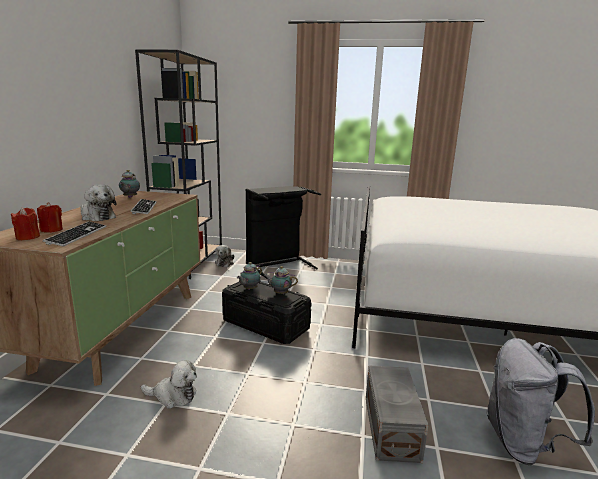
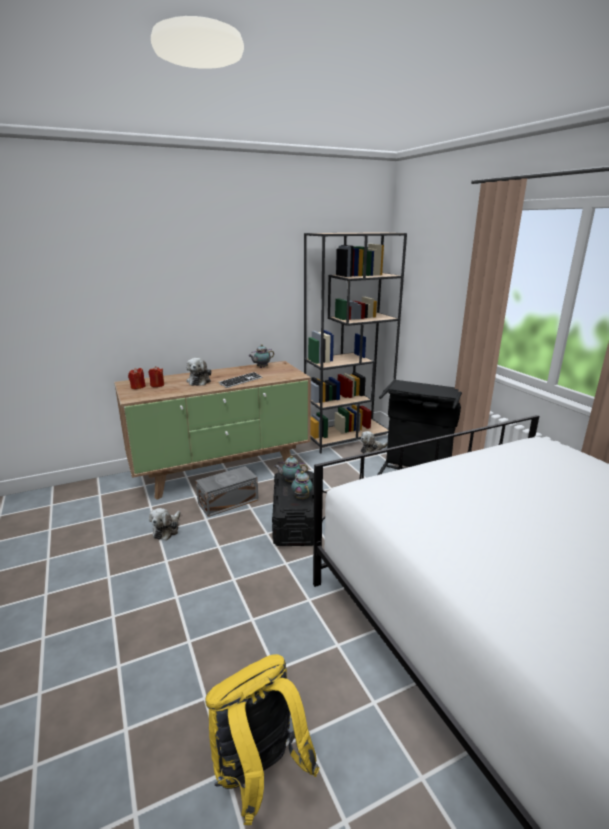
camera: 55 degrees right, 5 degrees up
(77, 235) = (155, 393): keyboard -> none
(173, 396) = (167, 530): plush toy -> plush toy turned 45 degrees clockwise
(390, 428) = (210, 655): grey storage box -> grey storage box (227, 502)
(523, 444) = (258, 775): grey backpack -> yellow backpack

